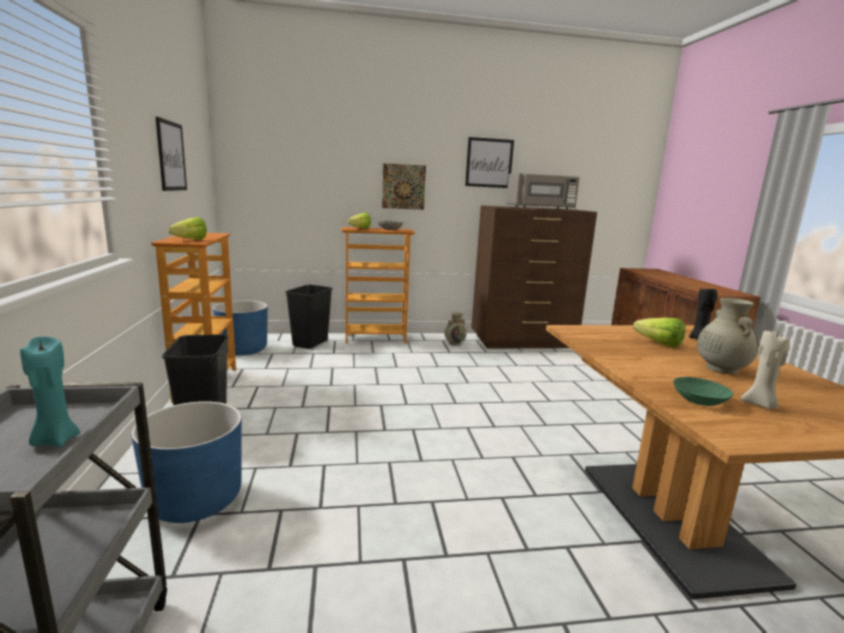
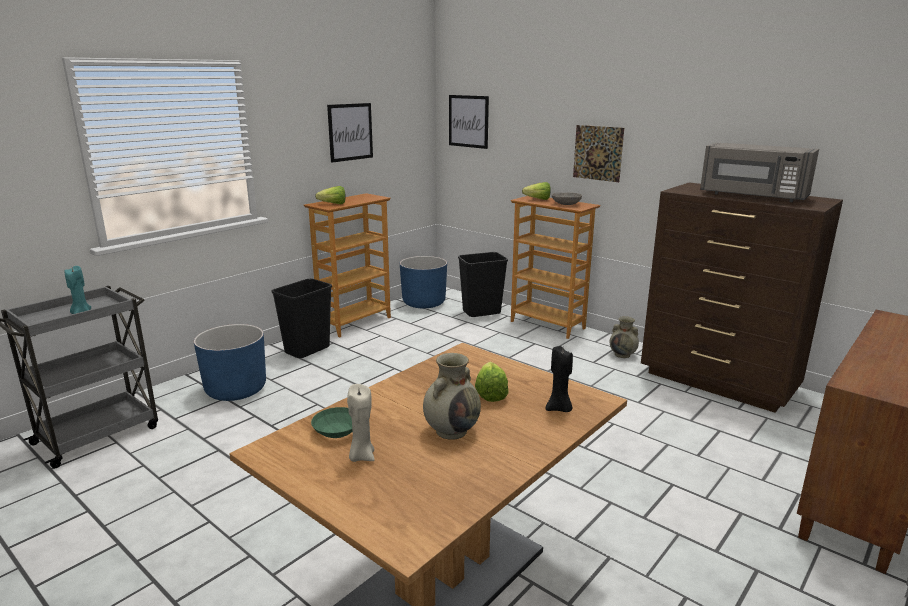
camera: 50 degrees right, 5 degrees up
(489, 163) = (708, 124): picture -> picture (468, 121)

